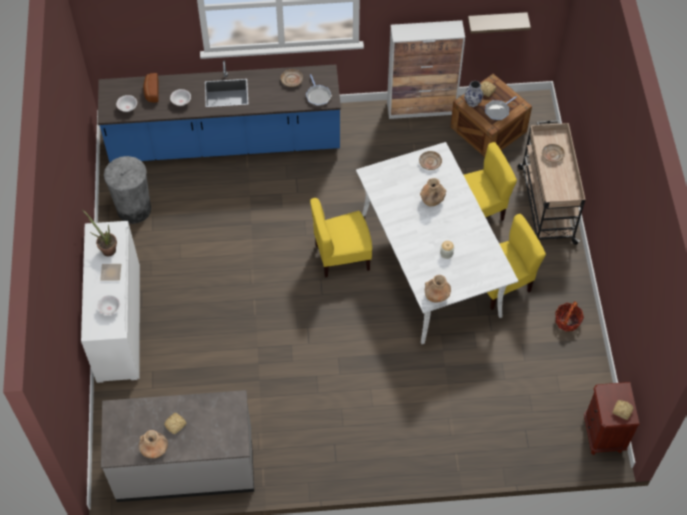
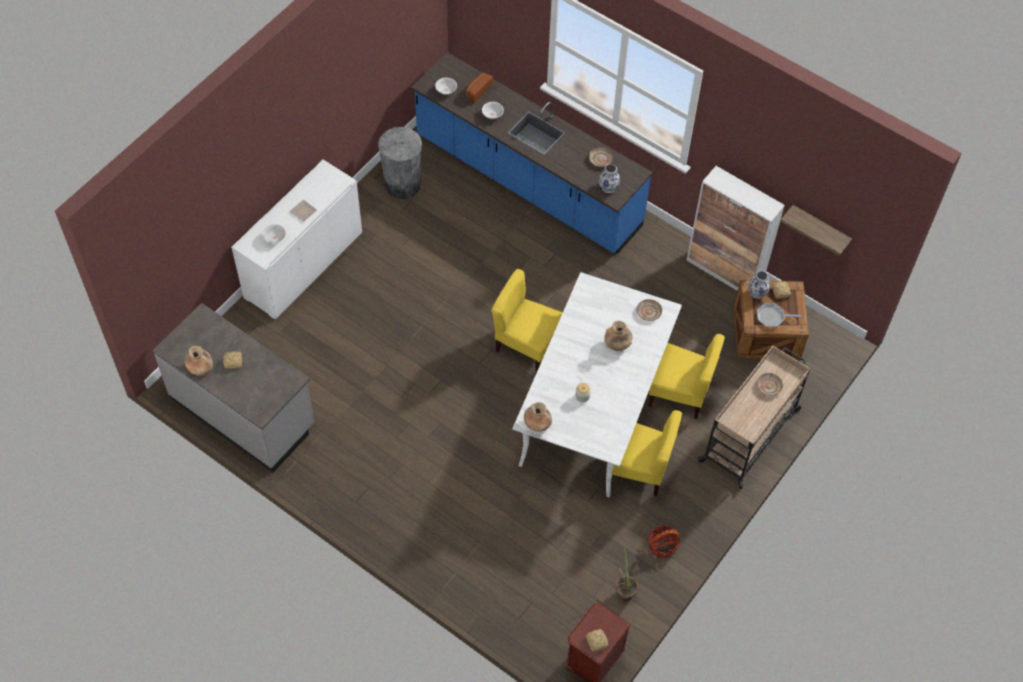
camera: 40 degrees right, 0 degrees up
(106, 248) = (319, 190): potted plant -> potted plant (624, 590)
(318, 95) = (609, 187): frying pan -> vase

